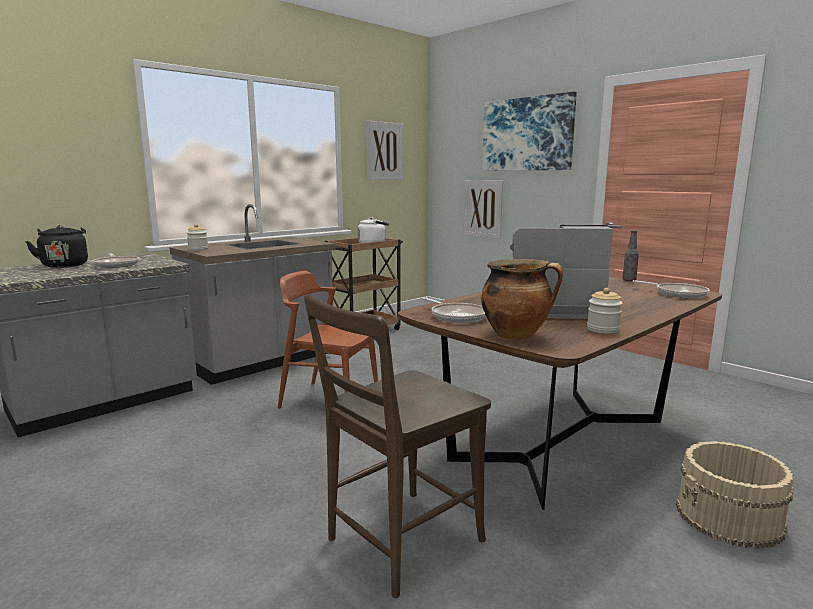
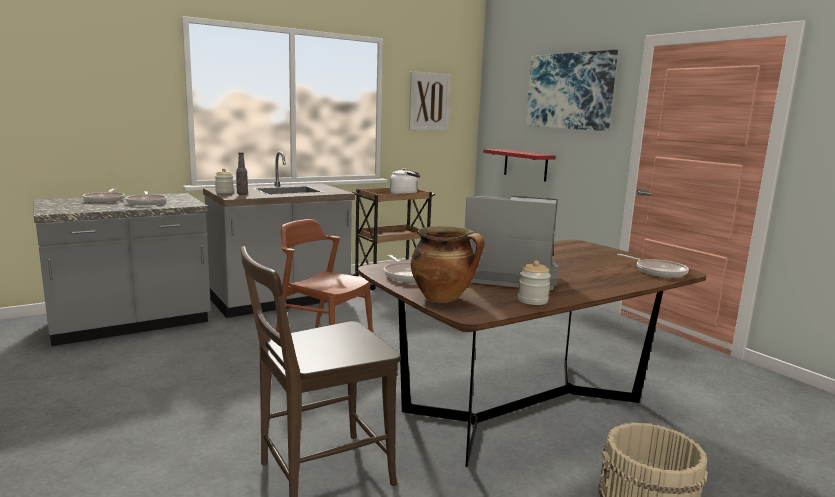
camera: 10 degrees right, 0 degrees up
(65, 265) = (105, 200): black kettle -> frying pan
(483, 208) = (525, 165): picture -> red shelf
(629, 280) = (624, 252): bottle -> bottle (242, 194)

